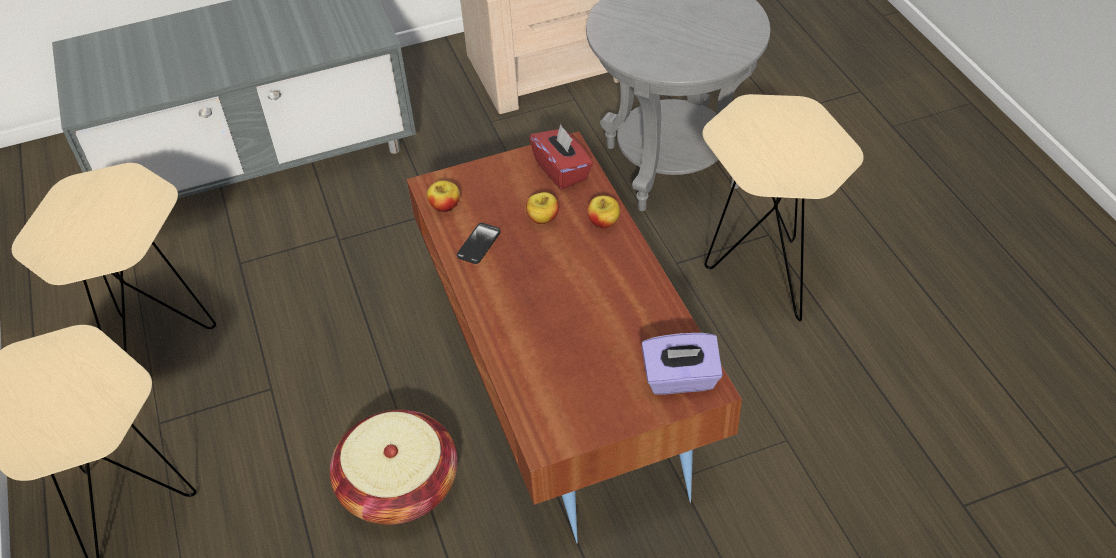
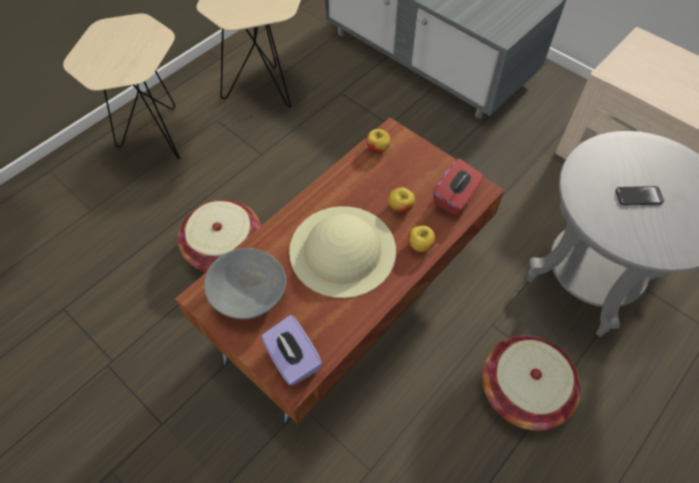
camera: 60 degrees right, 10 degrees up
(479, 244) = (354, 182): phone -> phone (638, 196)
(567, 288) = (343, 250): none -> beige hat
(572, 395) = (248, 295): none -> grey bowl
(764, 272) = (523, 390): beige side table -> basket

